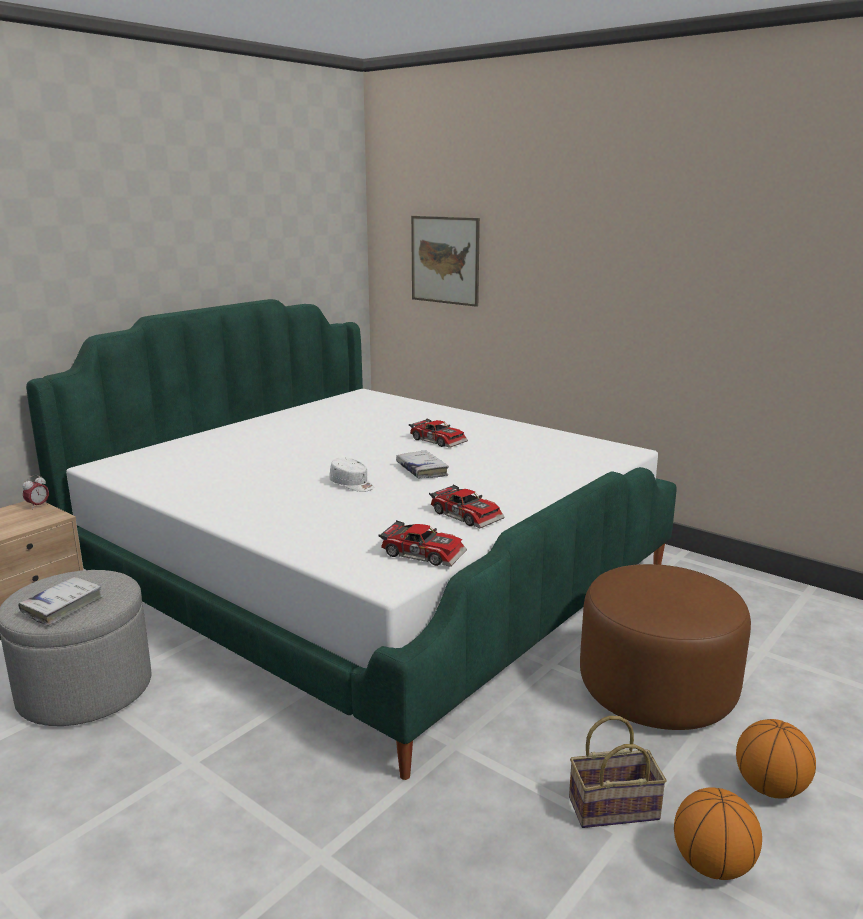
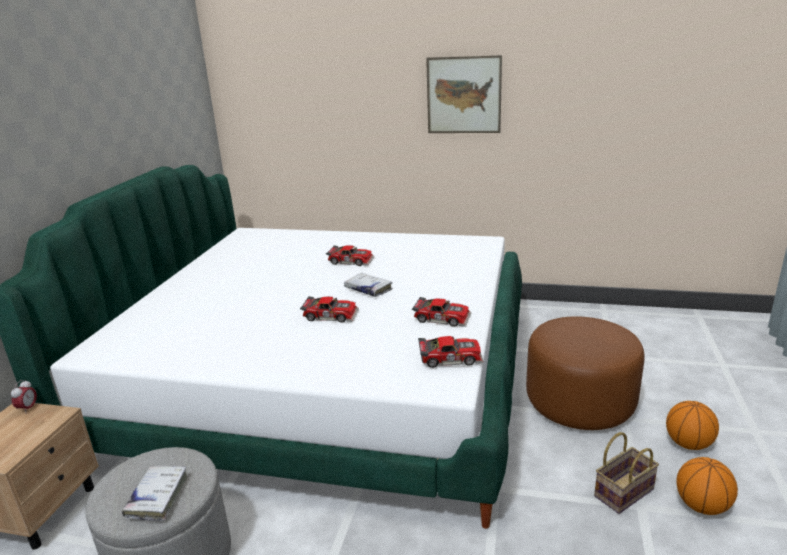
camera: 25 degrees left, 5 degrees up
(352, 485) = (331, 315): white cap -> toy car
(445, 260) = (293, 113): picture -> picture (464, 95)

